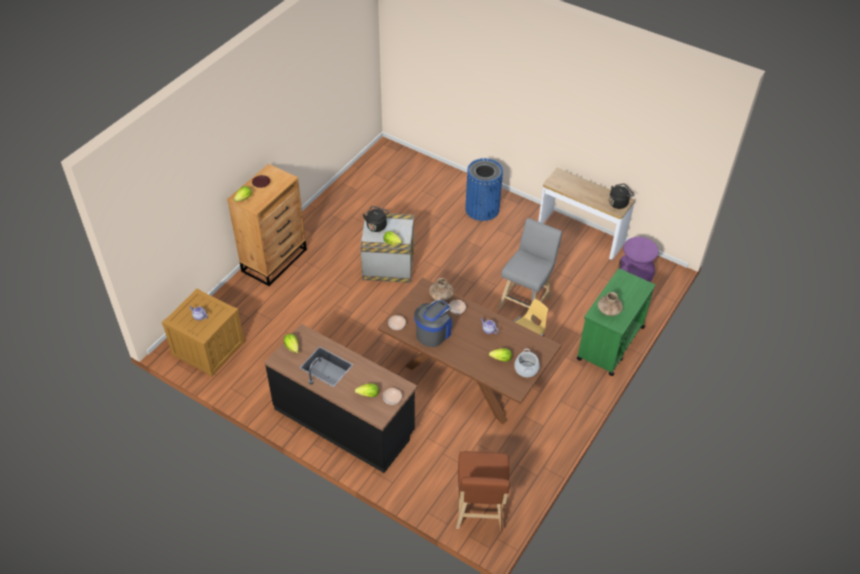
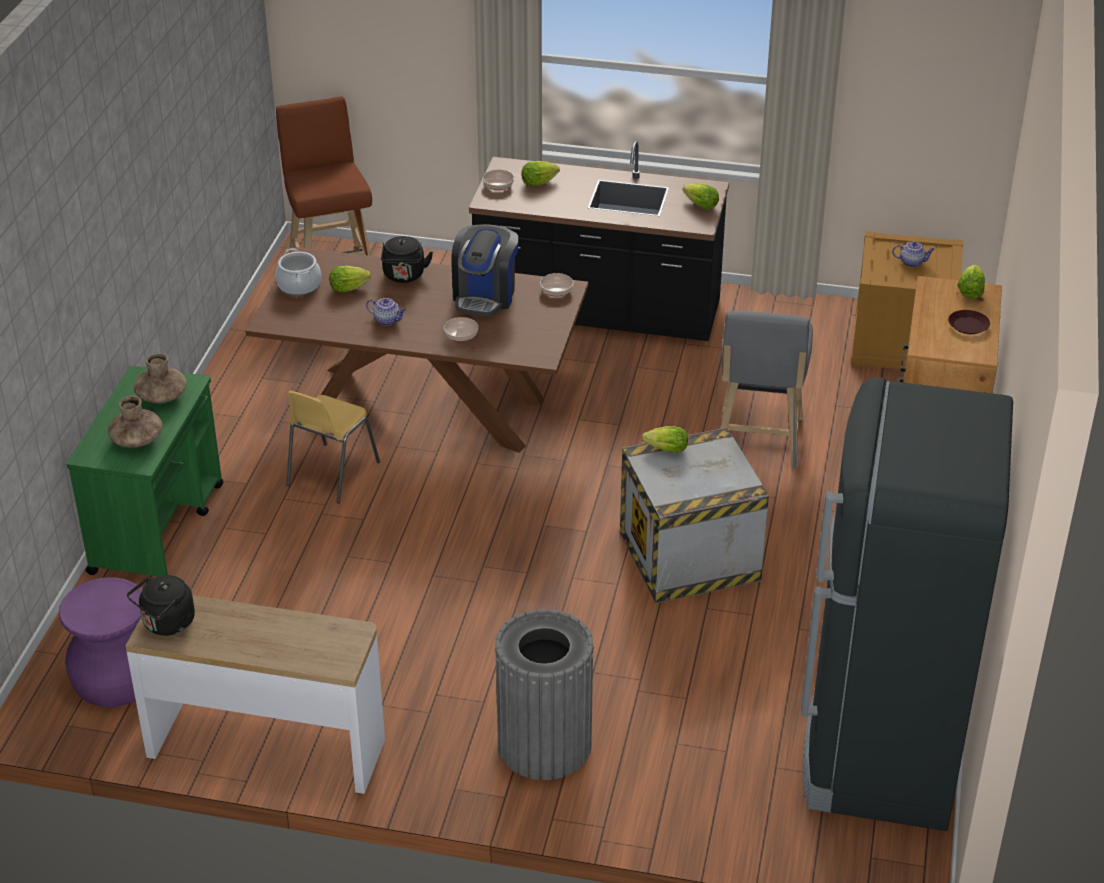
camera: 160 degrees right, 10 degrees down
(371, 176) = (880, 753): none -> black fridge
(377, 225) = (723, 474): black kettle -> black kettle (404, 276)
(441, 295) = (502, 349): brown vase -> brown vase (136, 440)
(482, 209) = (544, 745): blue trash can -> grey trash can
(526, 301) = (356, 561): grey stool -> grey stool (758, 442)

